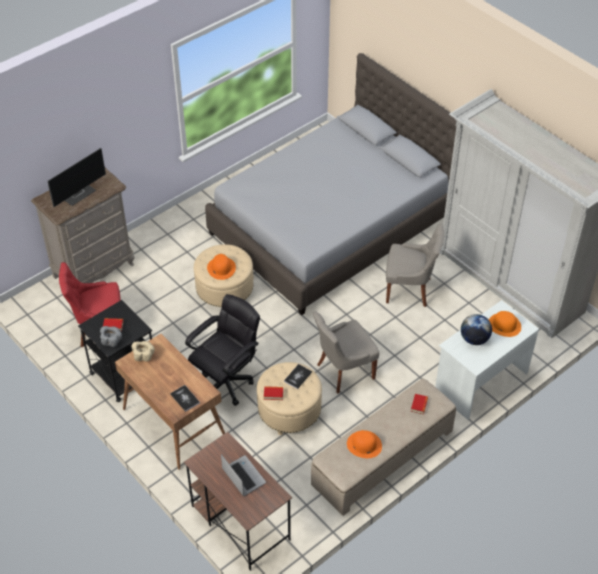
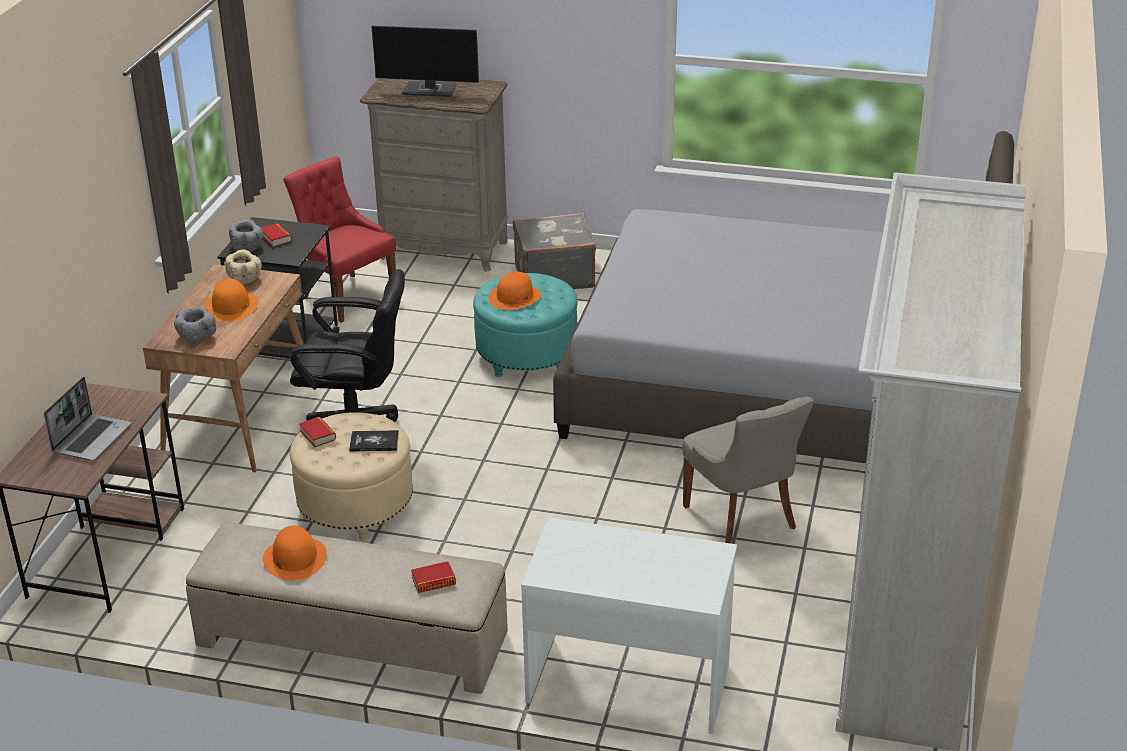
camera: 55 degrees right, 15 degrees down
(164, 244) = (553, 276): none -> grey suitcase
(185, 398) = (196, 337): book -> grey bowl
(225, 291) = (526, 356): beige ottoman -> turquoise ottoman
(343, 371) = (490, 524): grey chair -> none
(474, 339) = (604, 549): globe -> none
(504, 325) = (678, 570): orange hat -> orange hat (231, 306)

